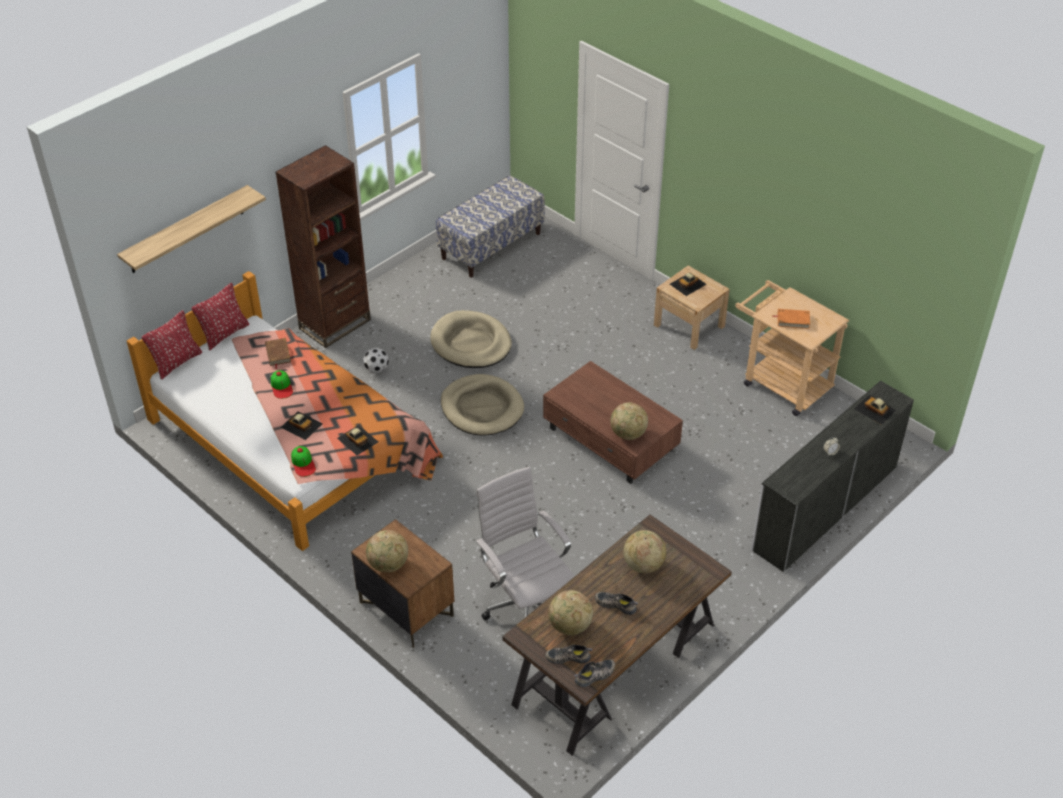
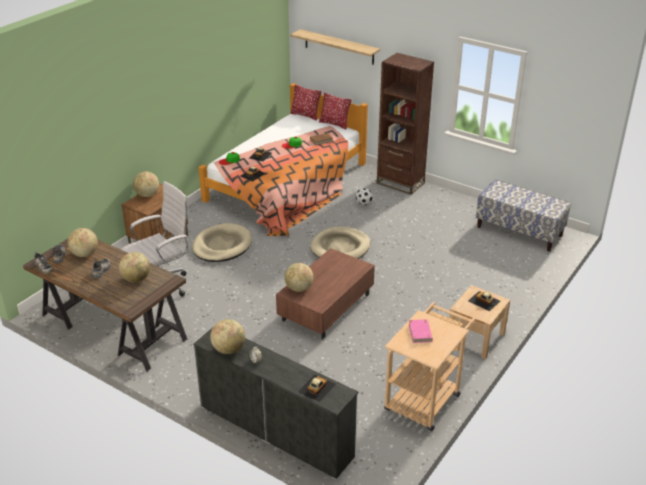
camera: 80 degrees right, 10 degrees down
(471, 343) = (405, 235): beige dog bed -> beige dog bed (222, 246)
(793, 320) = (420, 332): orange book -> pink book
(809, 474) = (229, 349): none -> globe

